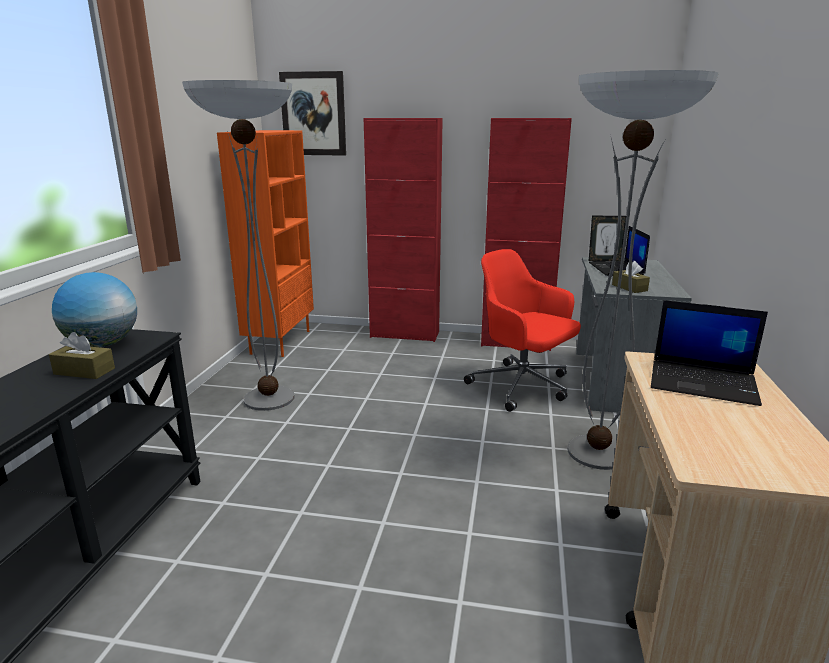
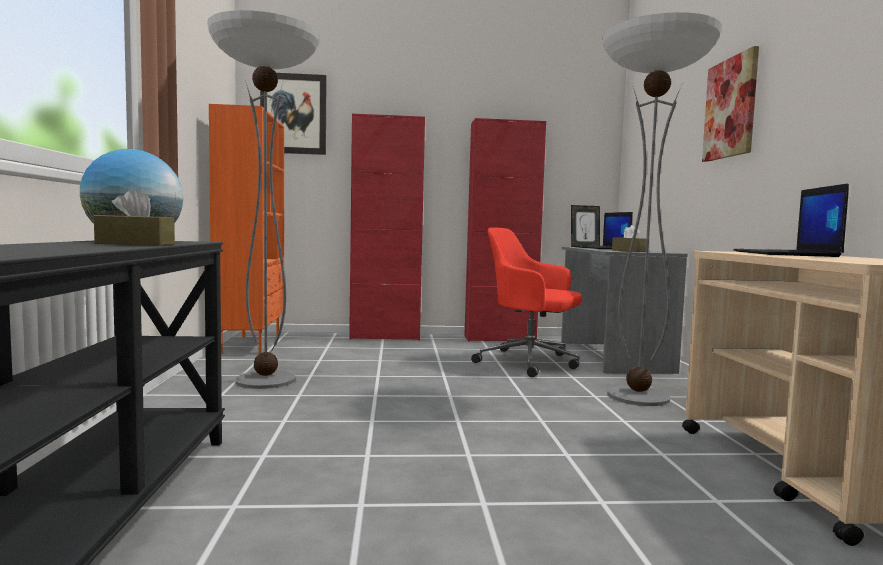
camera: 15 degrees left, 15 degrees down
(704, 382) = (786, 254): laptop -> laptop turned 90 degrees clockwise
(744, 149) = (730, 108): none -> picture

